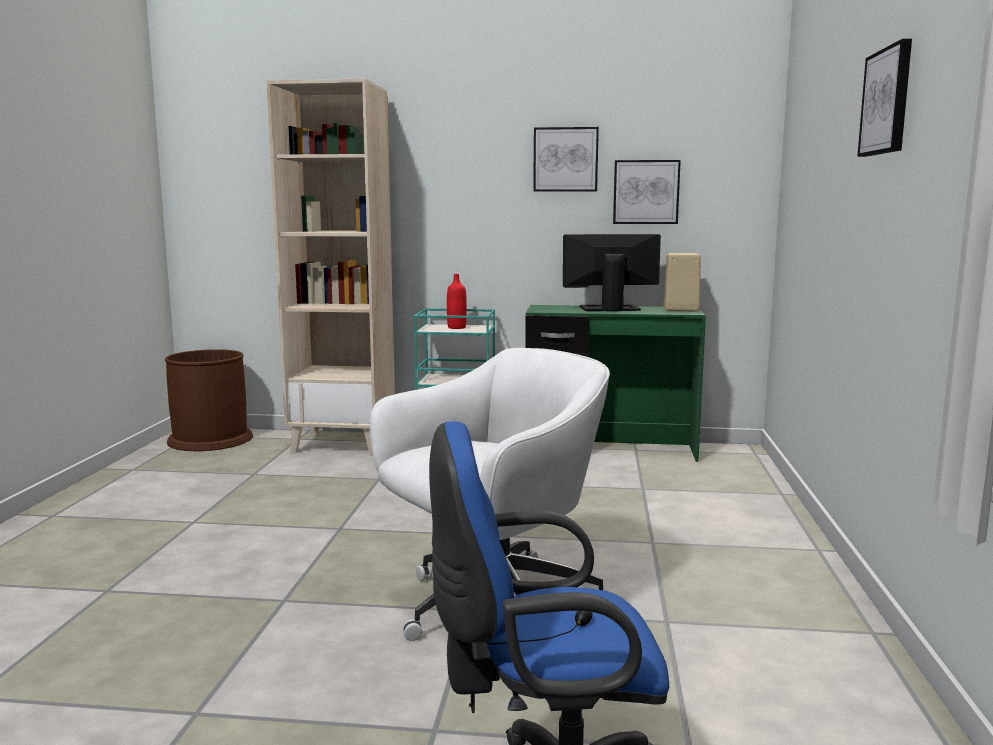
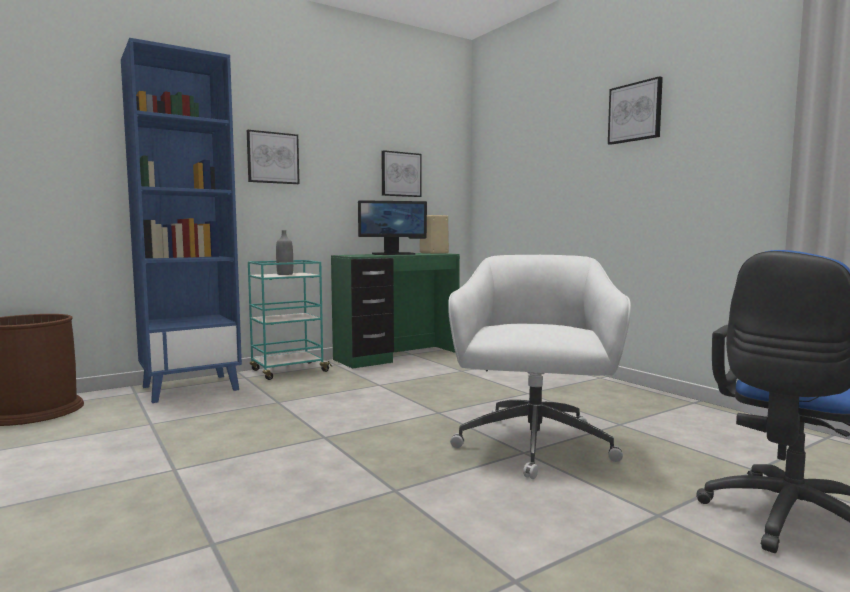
camera: 40 degrees left, 5 degrees down
(344, 444) = (191, 388): beige bookcase -> blue bookcase
(456, 327) = (285, 274): red bottle -> grey bottle
(565, 159) = (350, 147): picture -> picture (273, 158)
(609, 308) = (393, 254): monitor -> monitor turned 150 degrees counterclockwise

